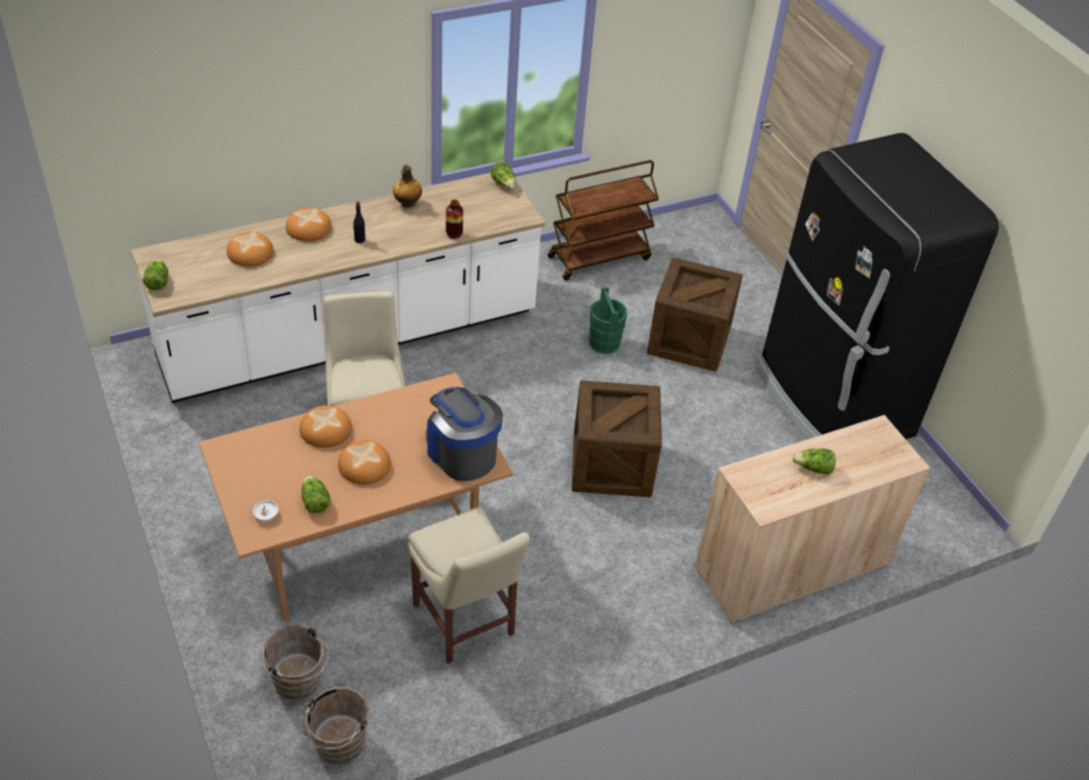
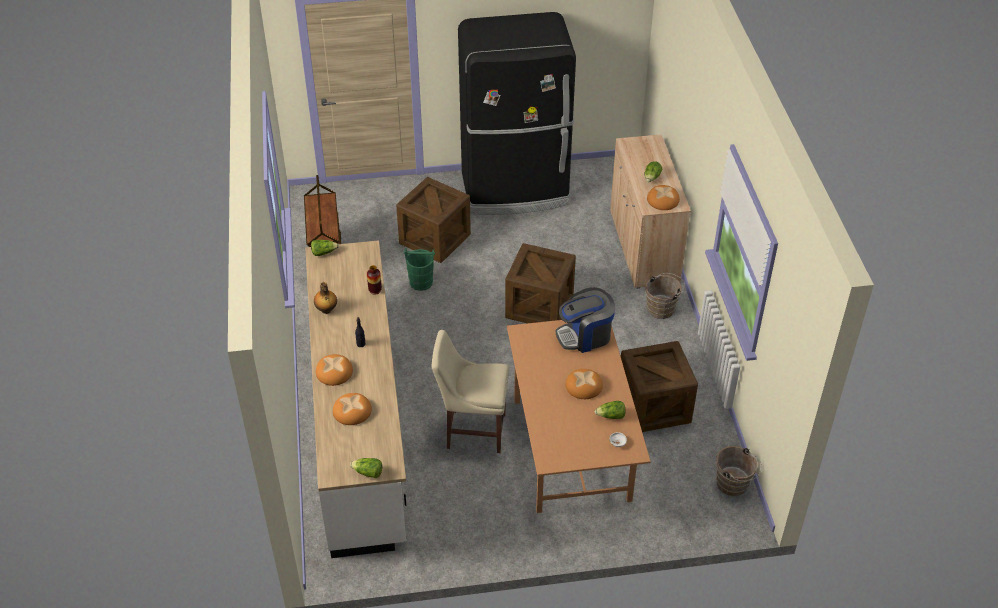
camera: 70 degrees left, 0 degrees up
(299, 682) = (683, 498): brown bucket -> brown bucket (662, 308)
(326, 429) = (544, 401): bread -> bread (662, 200)
(465, 623) = (654, 406): beige chair -> crate

